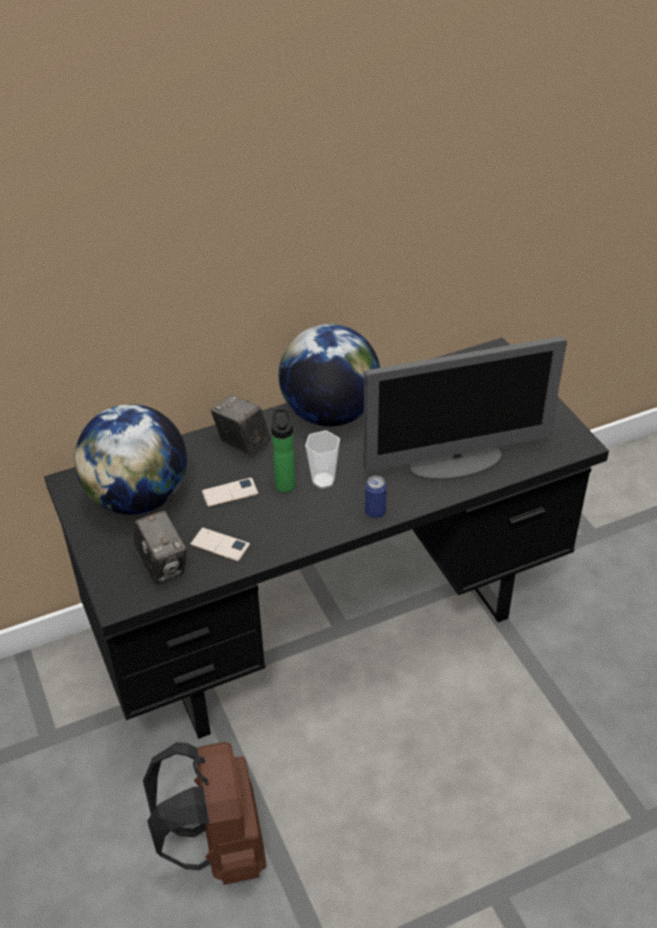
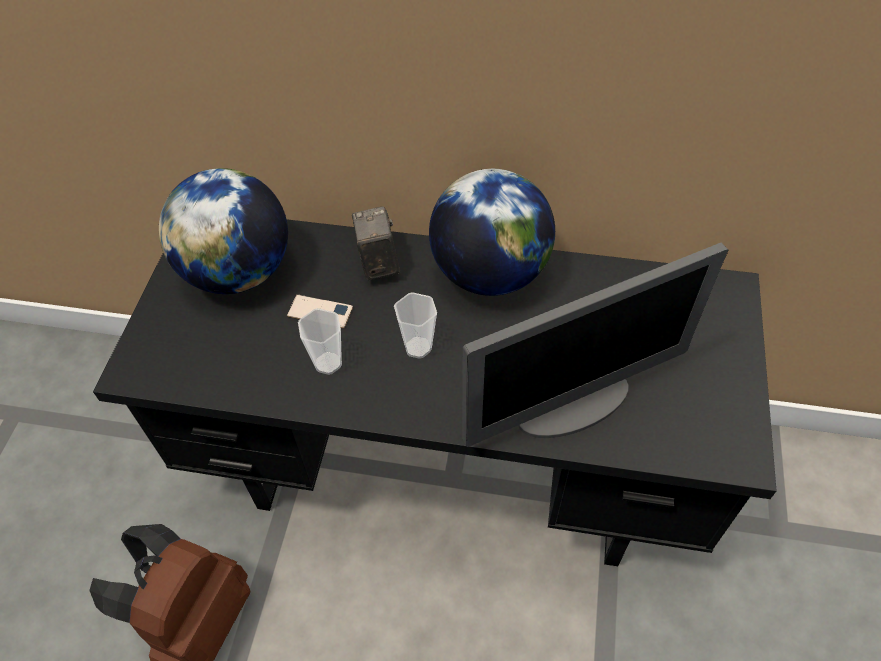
camera: 35 degrees right, 10 degrees up
(163, 565) = (196, 357): camera -> none
(220, 545) = (262, 364): phone -> none
(268, 520) = (328, 363): none -> cup
(285, 483) = (379, 329): bottle -> none
(375, 512) = (438, 415): can -> none
(456, 463) = (574, 404): monitor -> monitor turned 45 degrees counterclockwise

